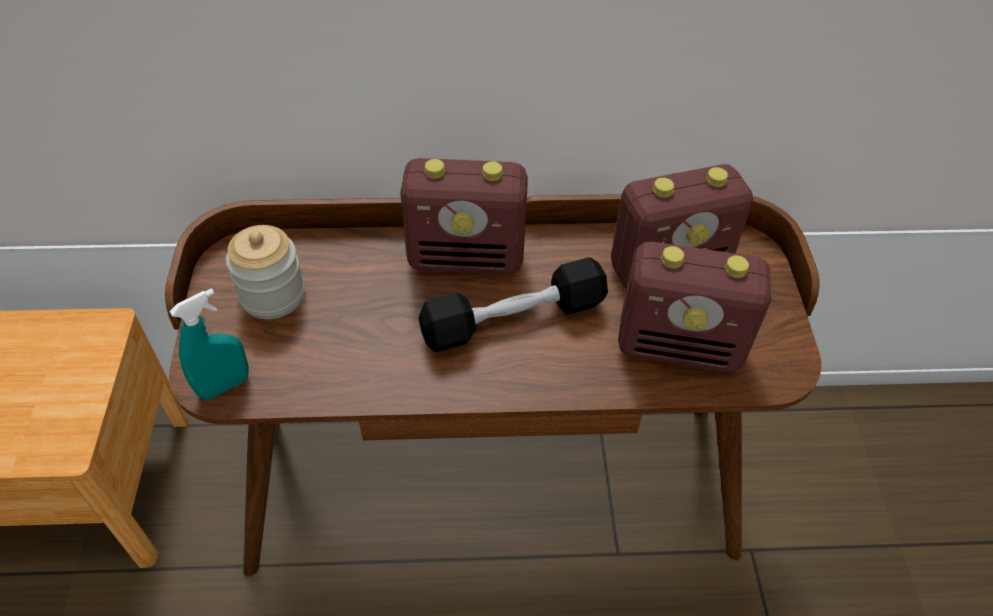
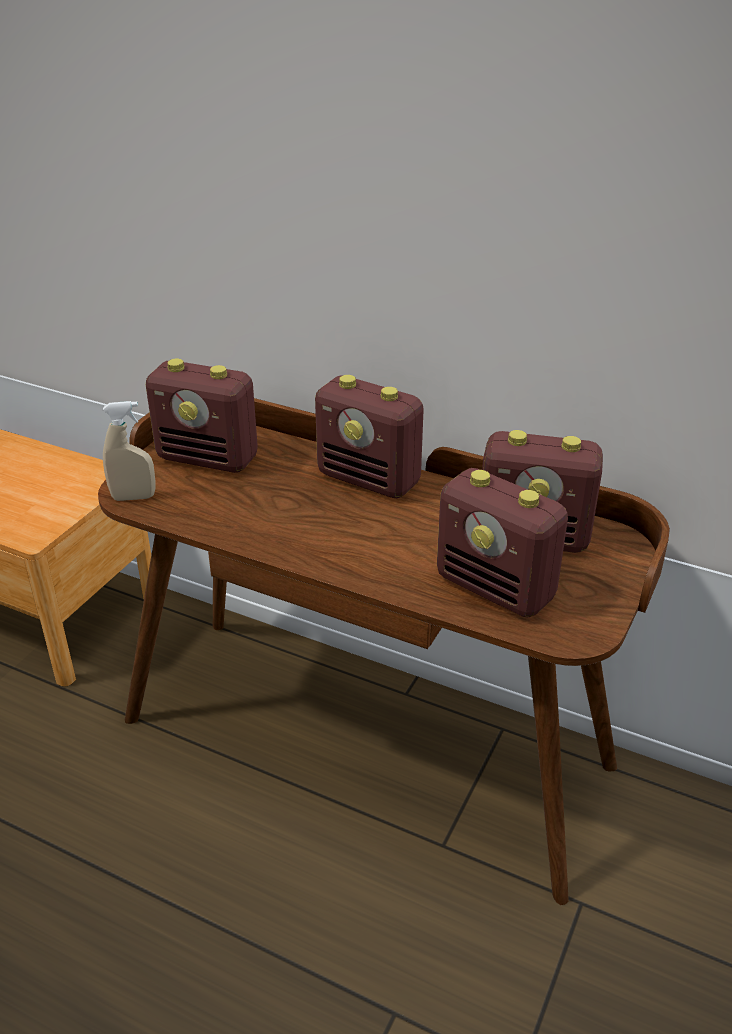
camera: 30 degrees right, 15 degrees down
(224, 385) = (133, 497): turquoise spray bottle -> beige spray bottle
(272, 295) = (209, 459): jar -> radio
(513, 319) = (372, 527): black dumbbell -> none

